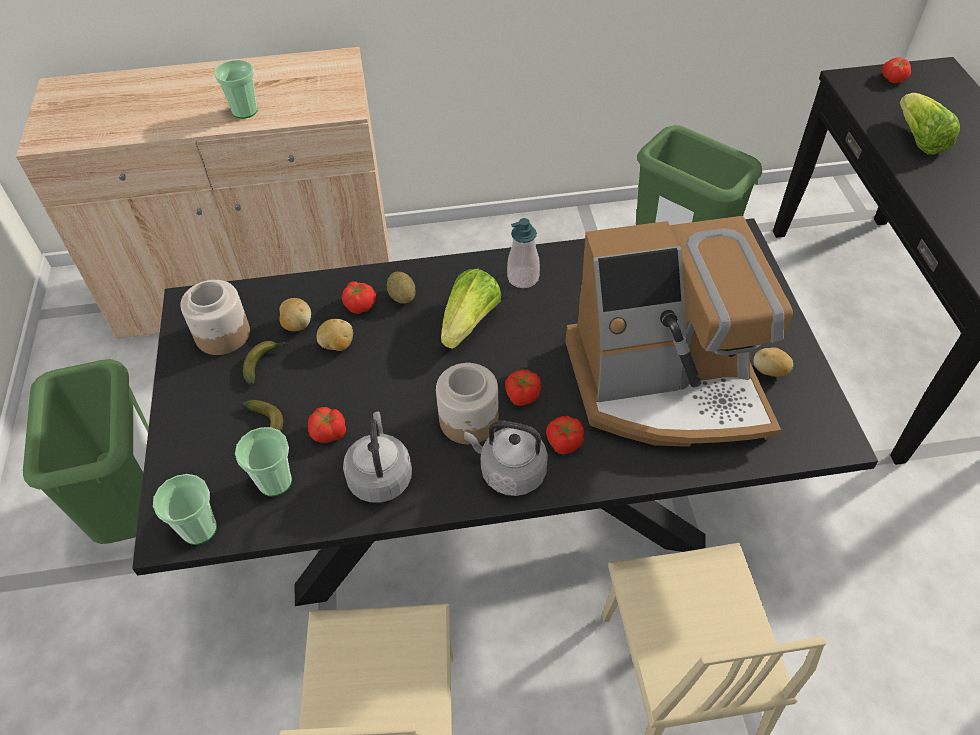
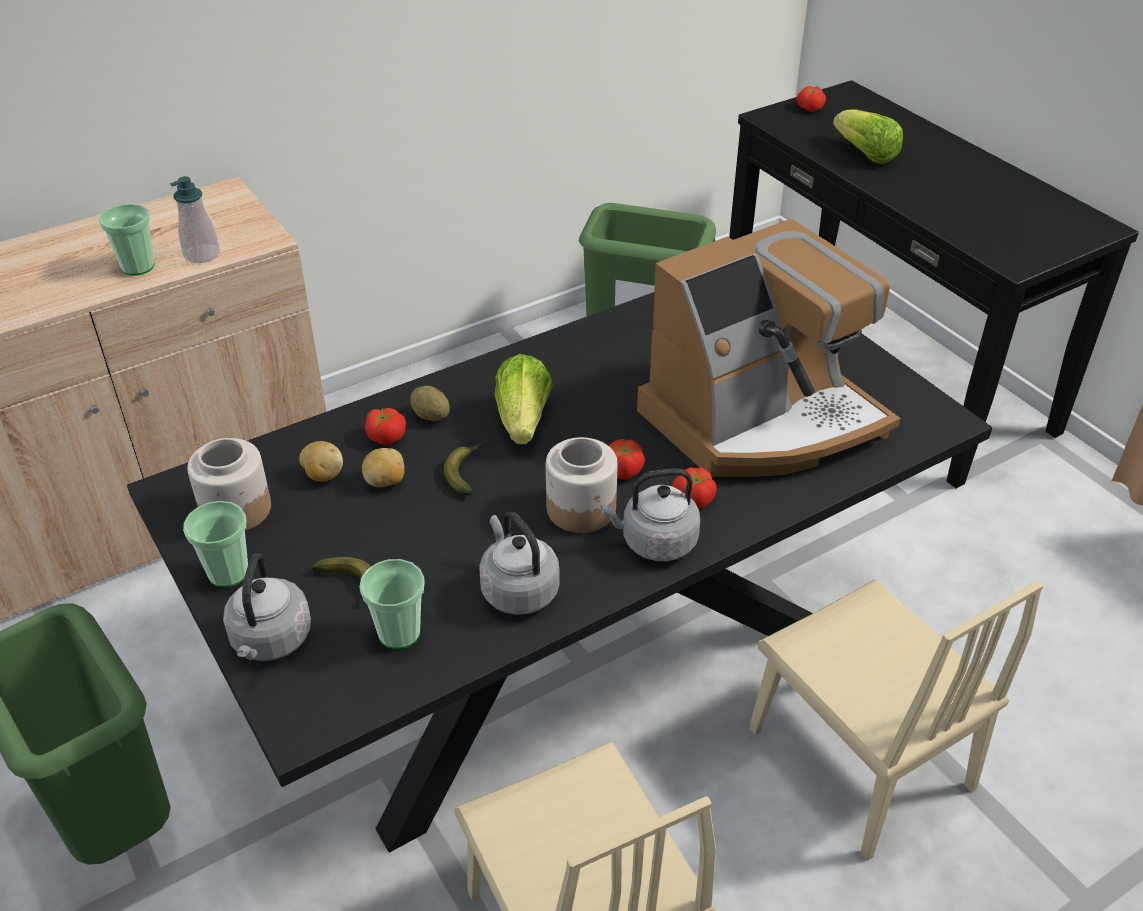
camera: 25 degrees left, 10 degrees down
(186, 455) = (270, 641): none -> grey kettle
(199, 529) = (337, 708): cup -> cup (228, 573)
(265, 363) = (309, 523): banana -> banana (465, 472)
(328, 433) = (431, 567): tomato -> none
(523, 278) = (554, 364): soap dispenser -> soap dispenser (202, 255)
(769, 371) = (851, 381): potato -> none

